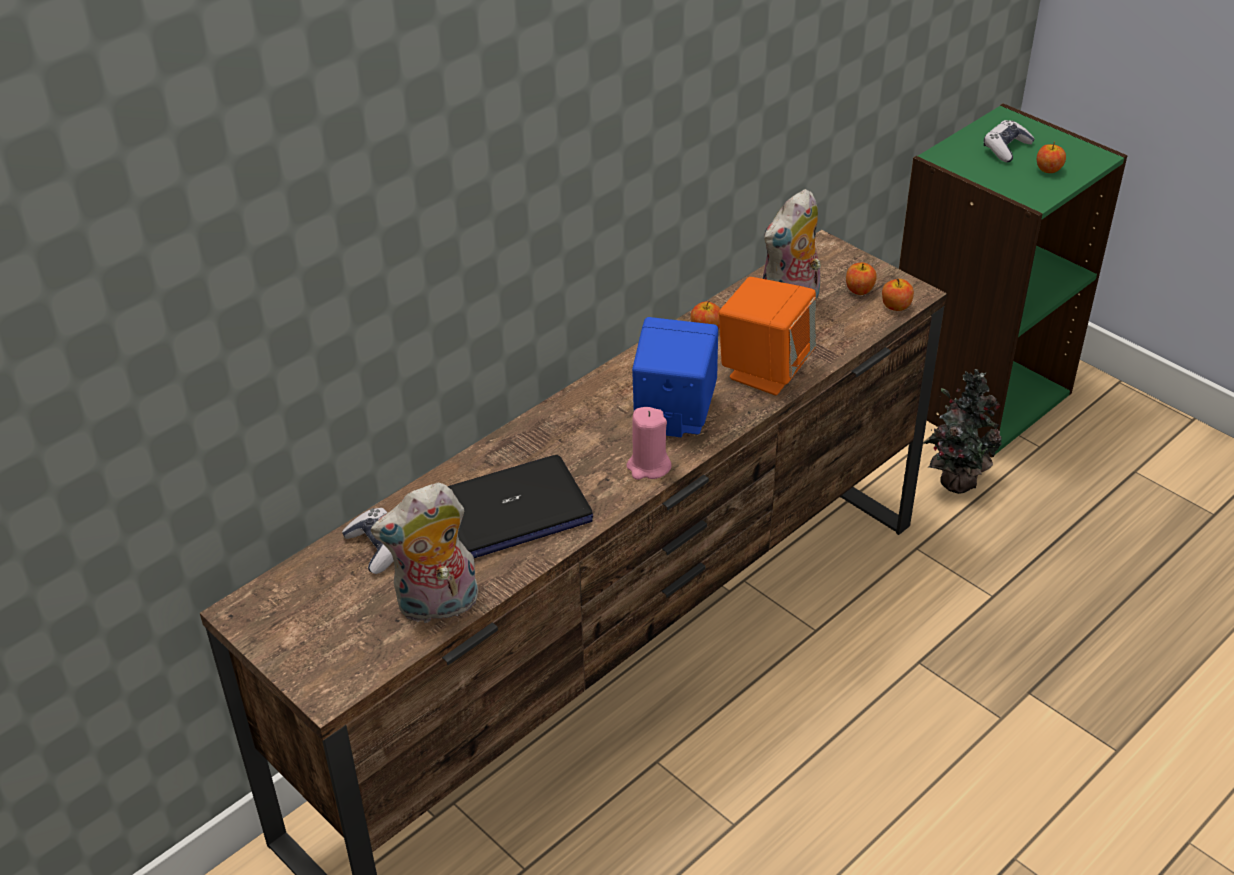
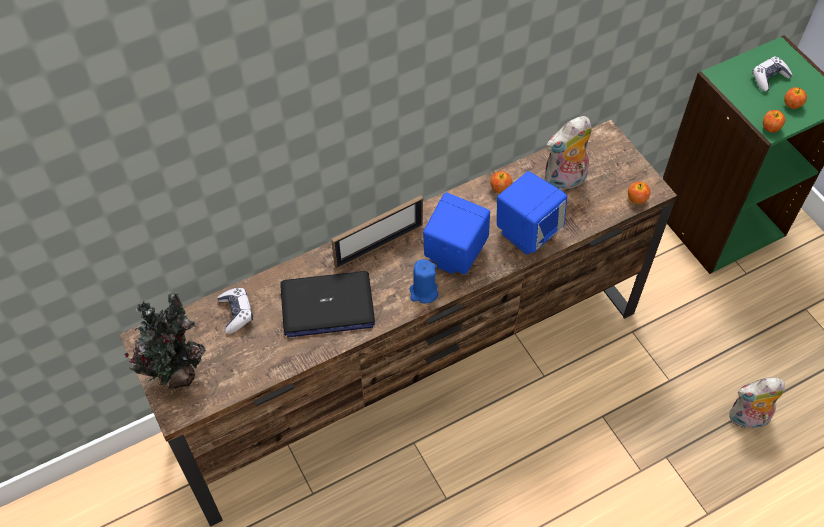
camera: 15 degrees right, 15 degrees up
(437, 607) = (258, 367): plush toy -> plush toy (747, 419)
(561, 425) = (379, 245): none -> picture frame
(648, 466) = (423, 292): pink candle -> blue candle
(765, 370) = (527, 232): orange speaker -> blue speaker
(859, 290) = (617, 179): apple -> apple (770, 127)
(954, 481) = (677, 286): potted plant -> potted plant (177, 372)

